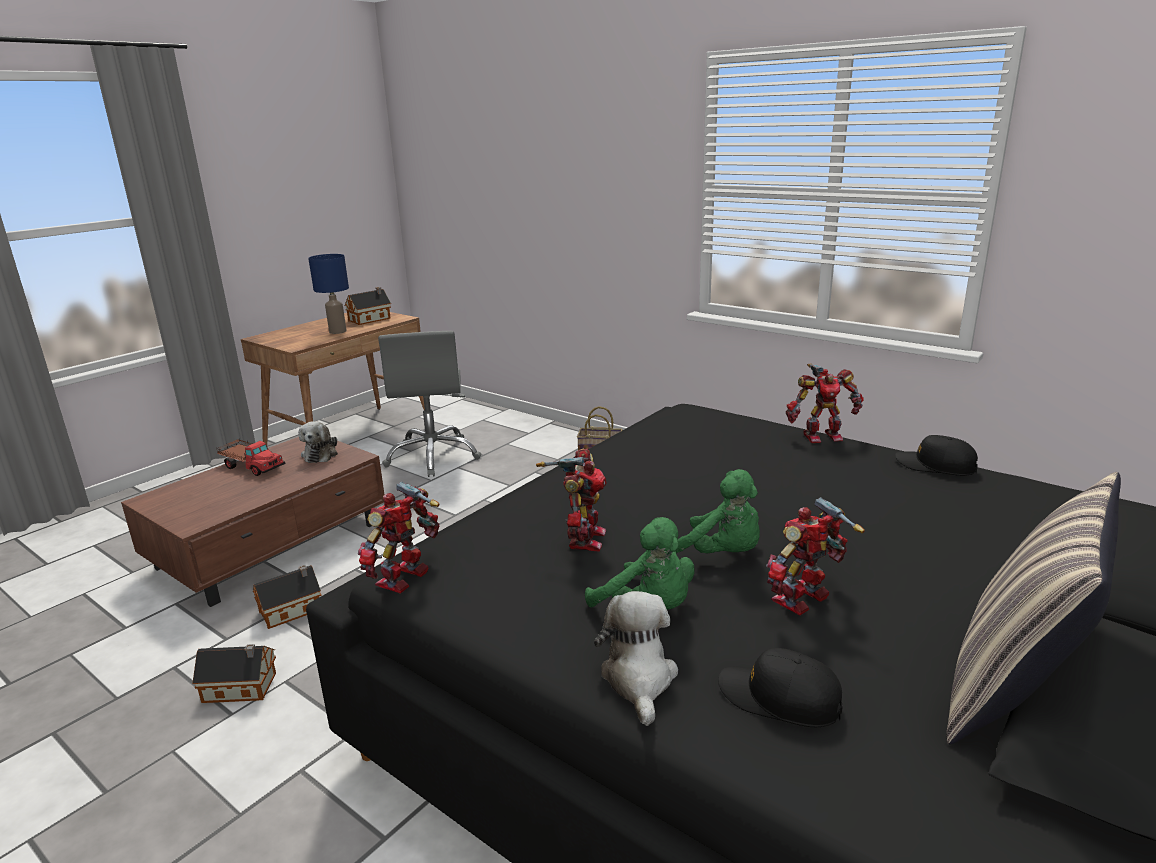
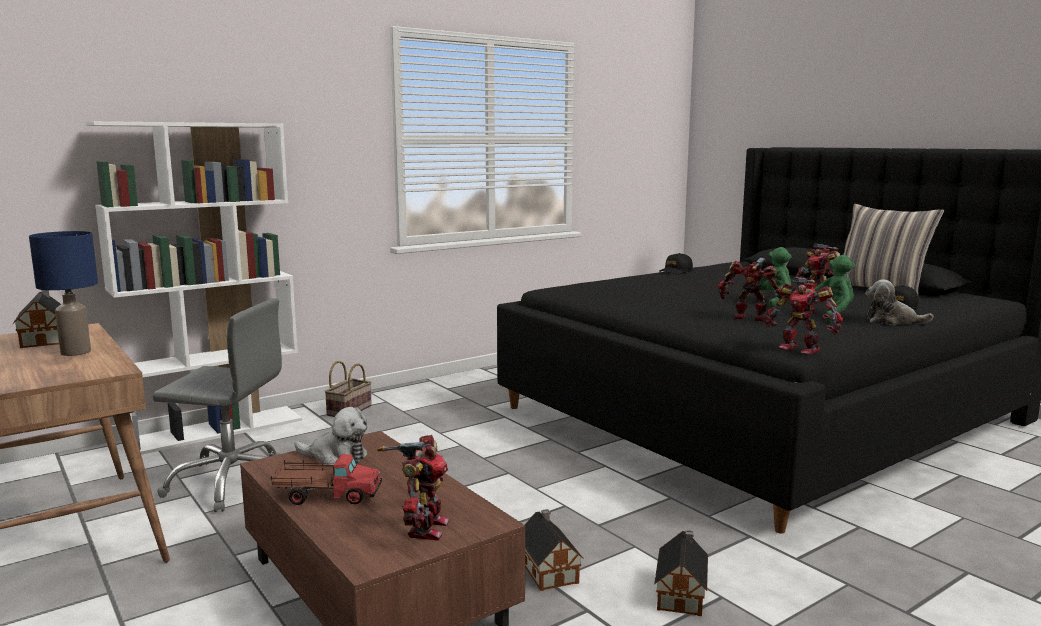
camera: 75 degrees left, 10 degrees down
(252, 466) = (326, 495): toy truck -> toy truck turned 45 degrees clockwise
(527, 424) = (216, 430): none -> white bookcase
(821, 436) = (621, 277): toy robot -> toy robot (424, 528)

